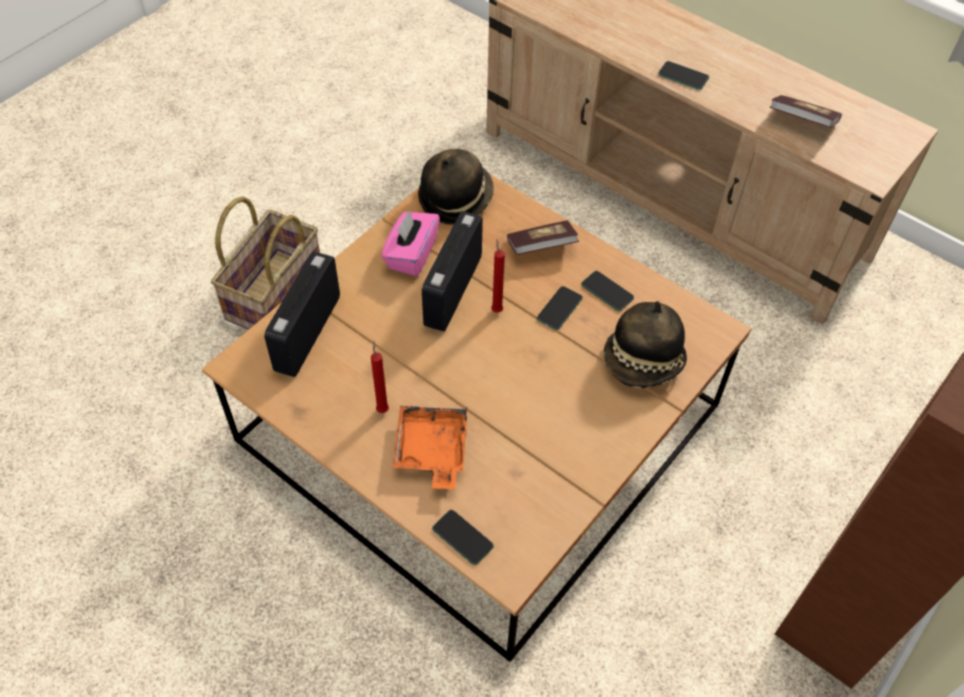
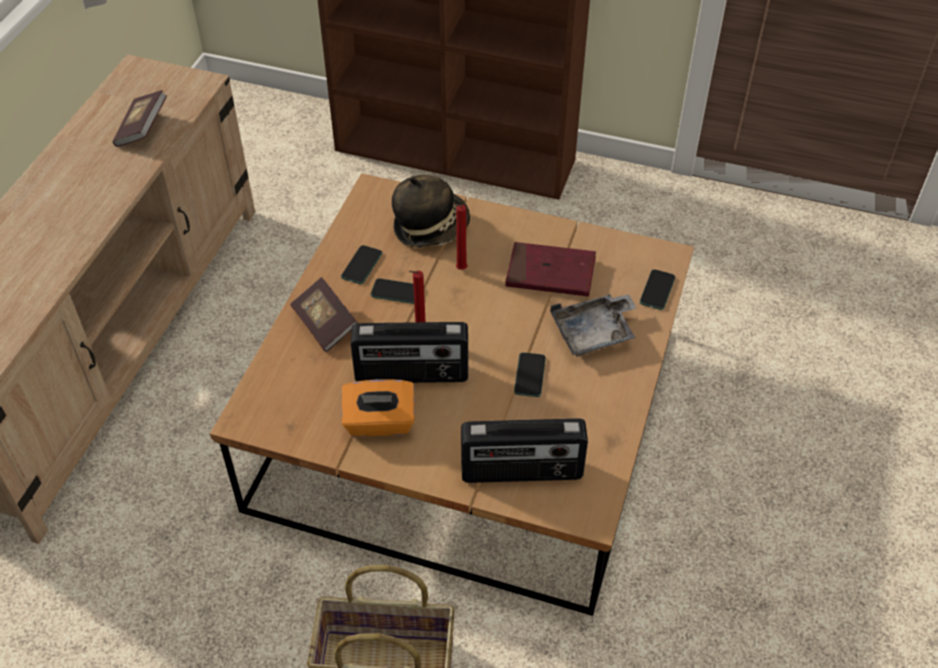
camera: 110 degrees left, 5 degrees down
(382, 408) = (573, 380): red candle -> red candle (459, 269)
(411, 255) = (379, 423): pink tissue box -> orange tissue box
(431, 451) = (594, 333): orange tray -> grey tray
(455, 199) = (282, 412): hat -> none
(532, 445) = (550, 273): none -> red book
(683, 76) = (93, 216): phone -> phone (529, 375)

